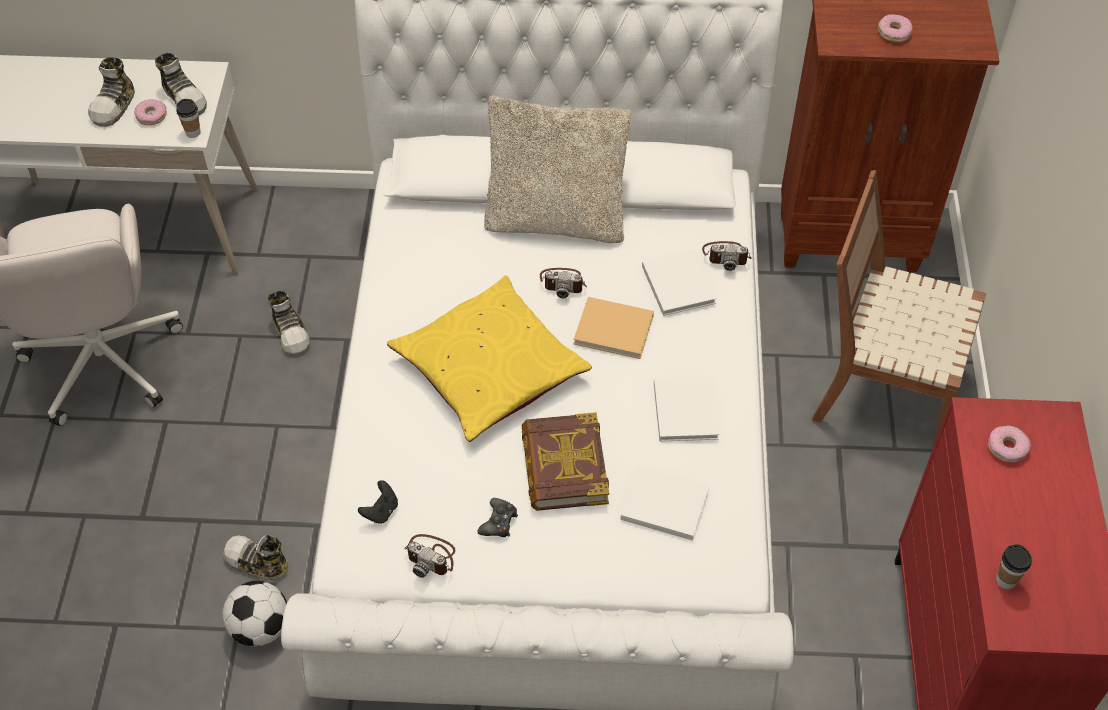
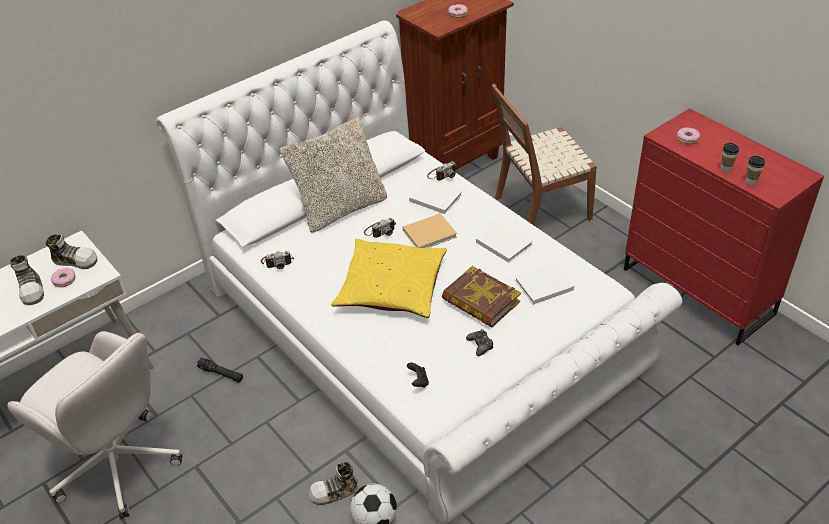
camera: 40 degrees left, 10 degrees down
(193, 132) = (103, 273): cup -> cup (726, 168)
(291, 333) = (221, 374): shoe -> black flashlight
(431, 556) = (468, 382): camera -> camera (277, 261)

